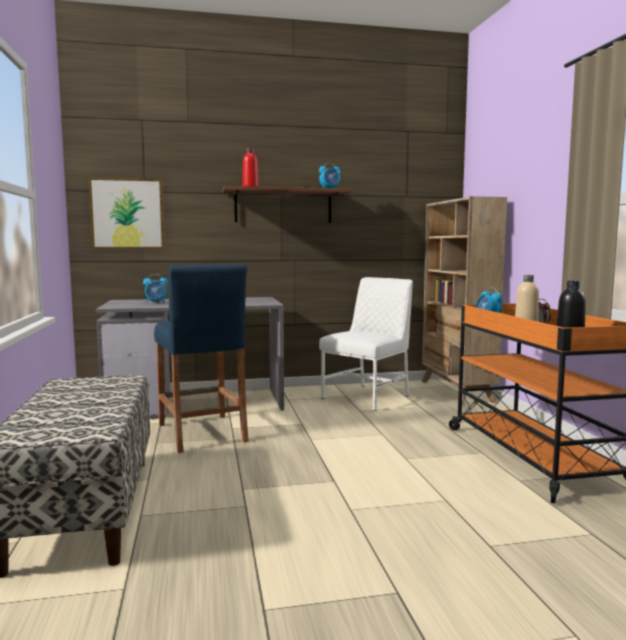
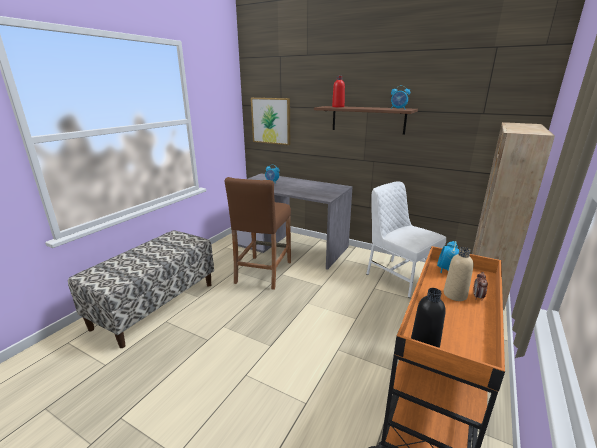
camera: 40 degrees right, 15 degrees up
(202, 433) = (263, 272): blue stool -> brown stool
(368, 397) = (399, 276): white chair -> white chair turned 120 degrees counterclockwise

